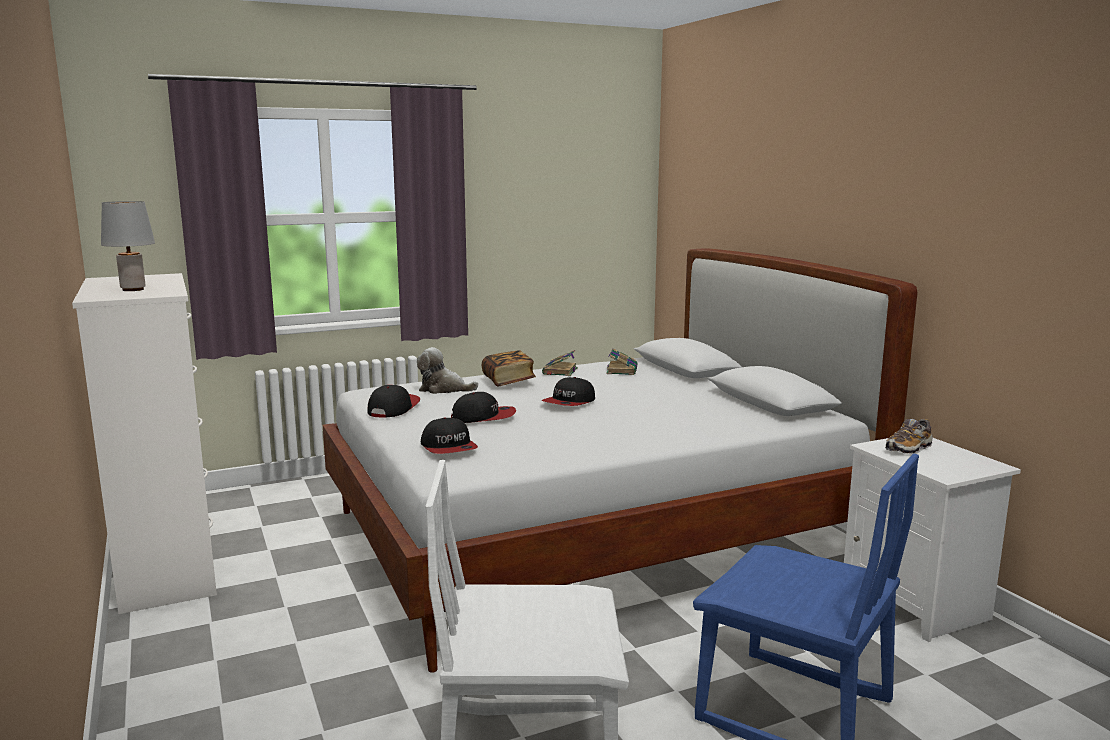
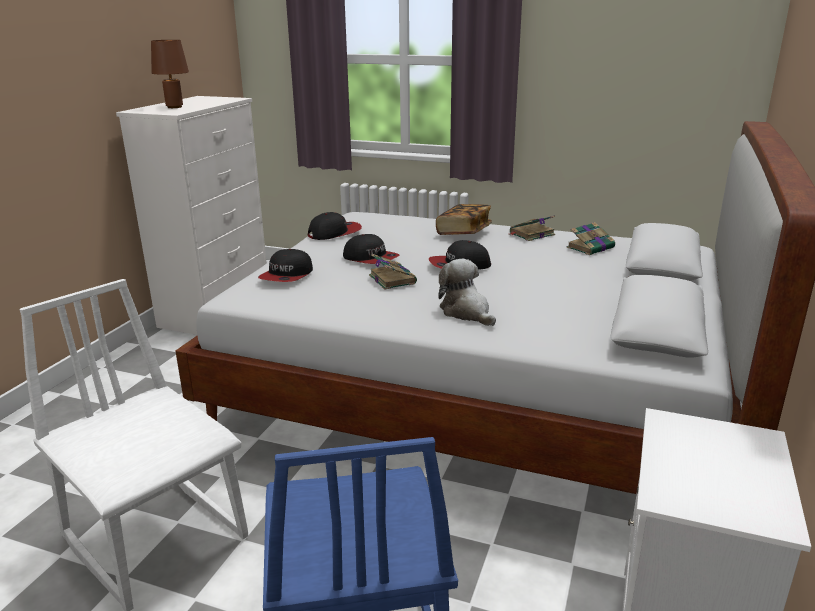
camera: 45 degrees right, 10 degrees up
(132, 289) = (174, 107): grey table lamp -> brown table lamp
(443, 389) = (398, 226): plush toy -> plush toy (466, 312)
(544, 425) = (392, 279): none -> book
(908, 449) = (708, 444): shoe -> none

